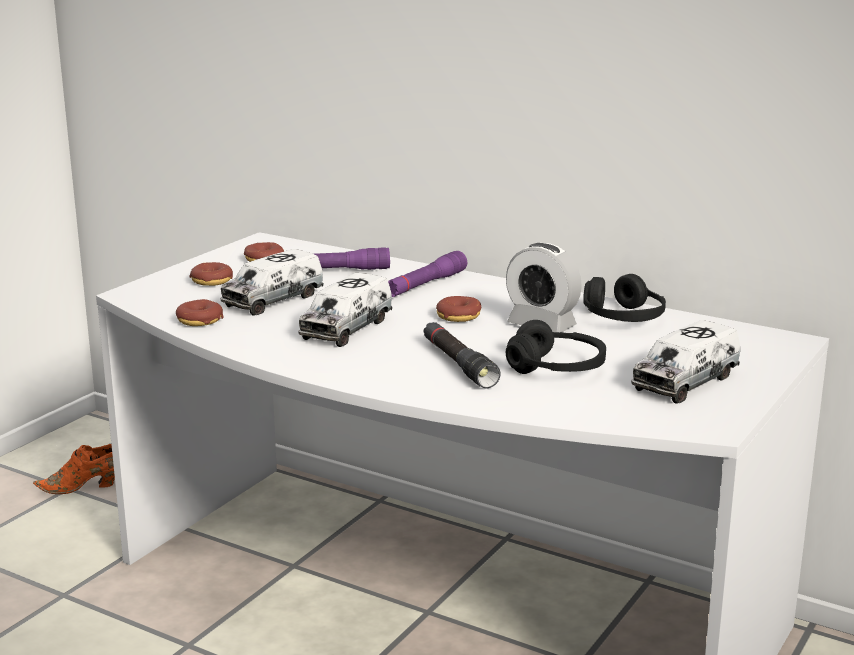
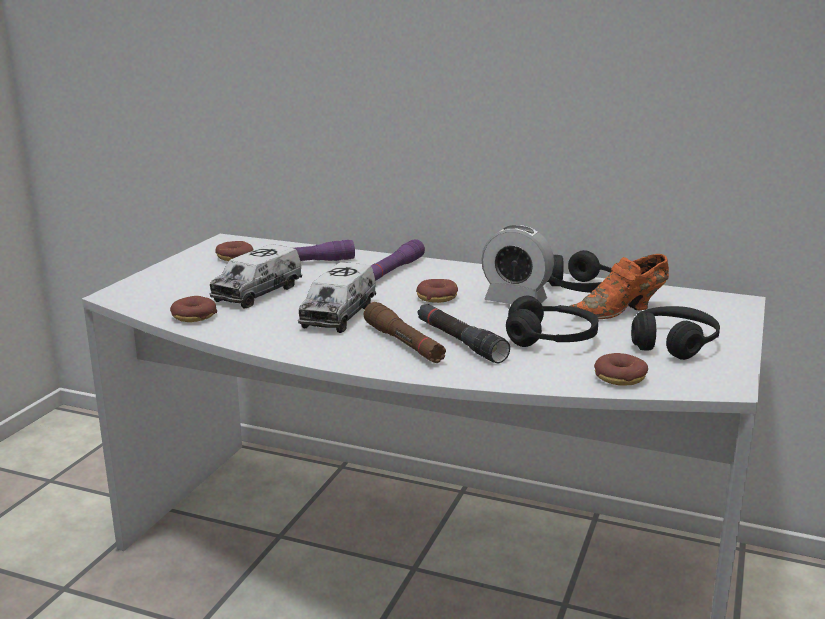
camera: 10 degrees left, 0 degrees up
(87, 487) = (68, 478): orange shoe -> orange shoe (621, 311)
(212, 281) = (192, 279): donut -> donut (619, 378)
(399, 362) = (404, 343): none -> brown flashlight
(685, 382) = (672, 344): toy truck -> black headphones

